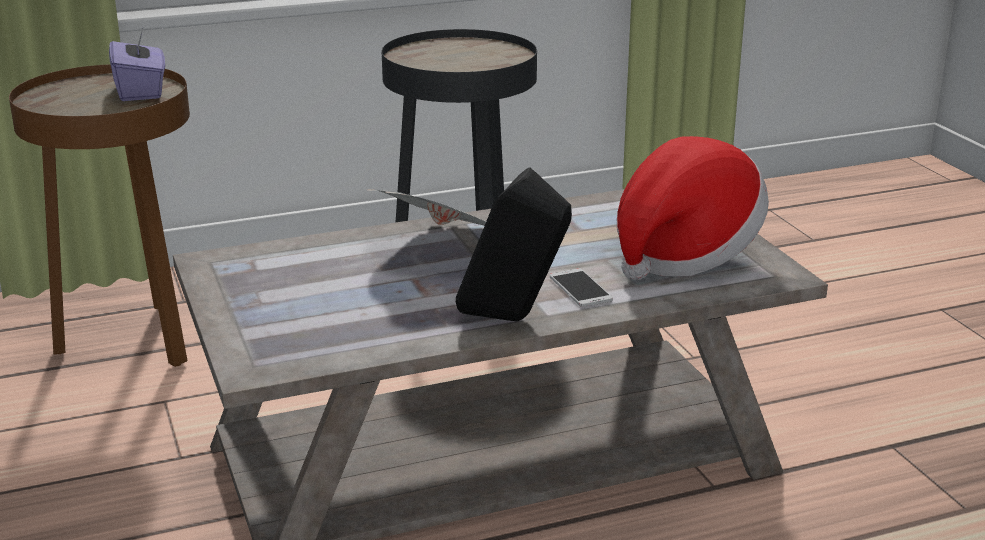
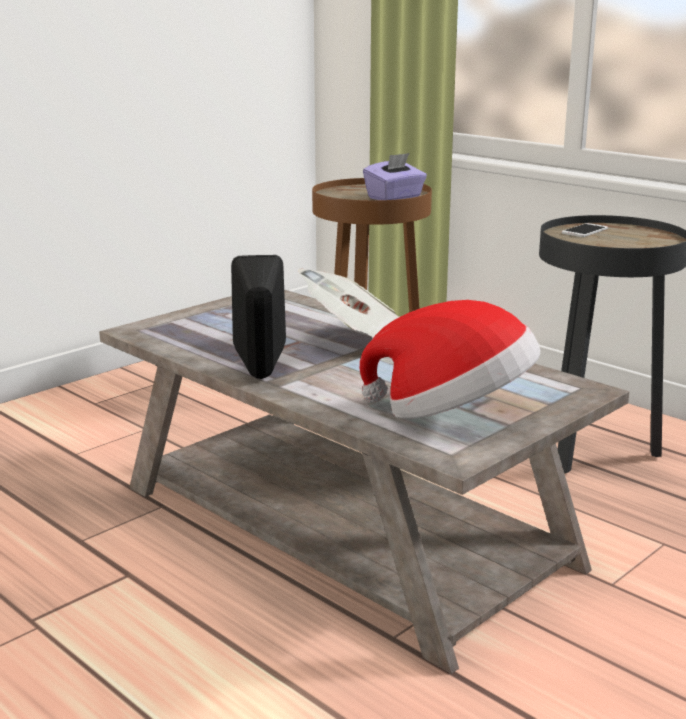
camera: 65 degrees right, 5 degrees down
(580, 288) = (337, 388): phone -> phone (584, 231)

